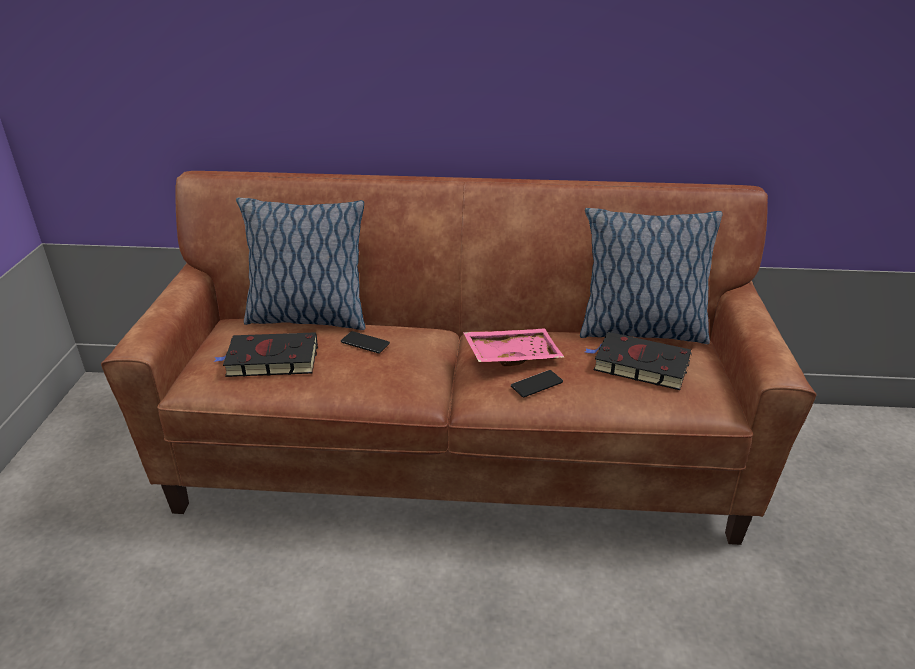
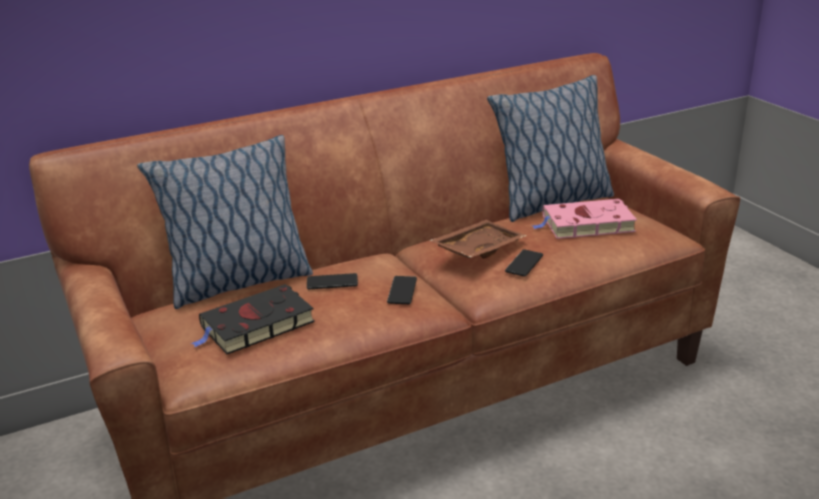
camera: 30 degrees left, 5 degrees down
(409, 371) = (402, 291): none -> phone
(512, 355) = (477, 249): pink tray -> brown tray
(638, 365) = (585, 225): black book -> pink book

